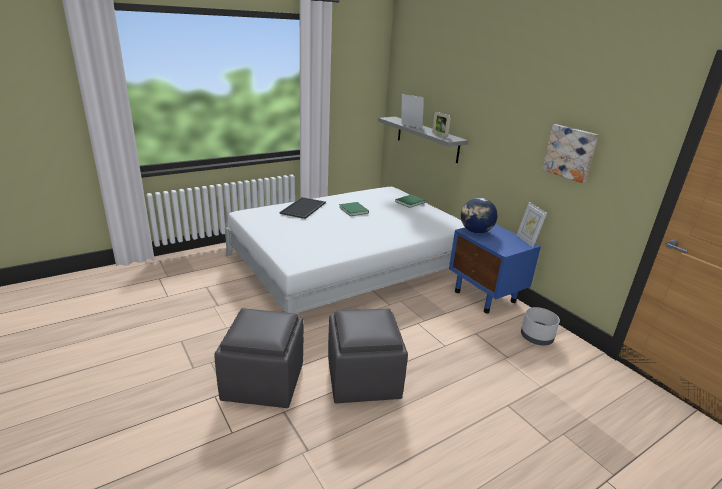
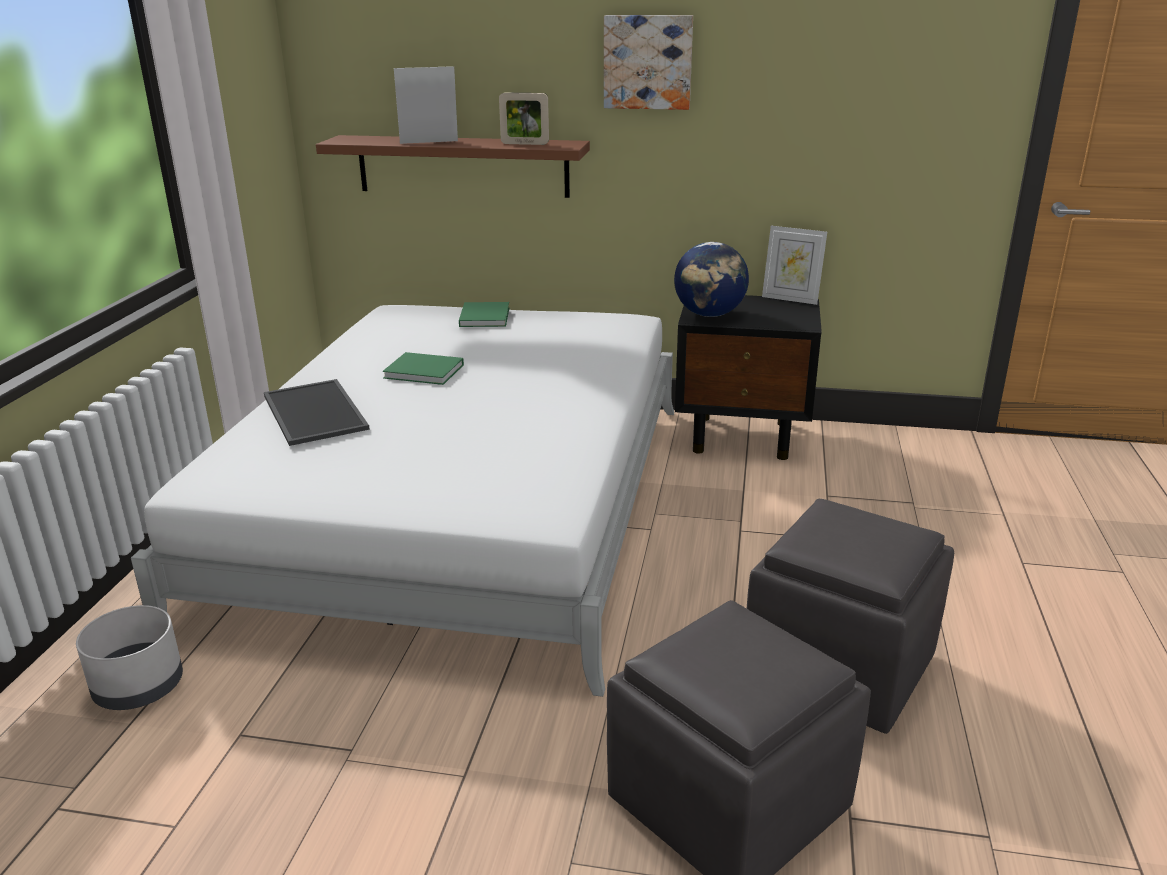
camera: 45 degrees left, 0 degrees up
(427, 139) = (462, 166): grey shelf -> brown shelf
(485, 297) = (743, 437): blue nightstand -> black nightstand
(536, 337) = (889, 456): grey planter -> grey planter (138, 687)
(570, 152) = (845, 108): picture -> picture (648, 62)

